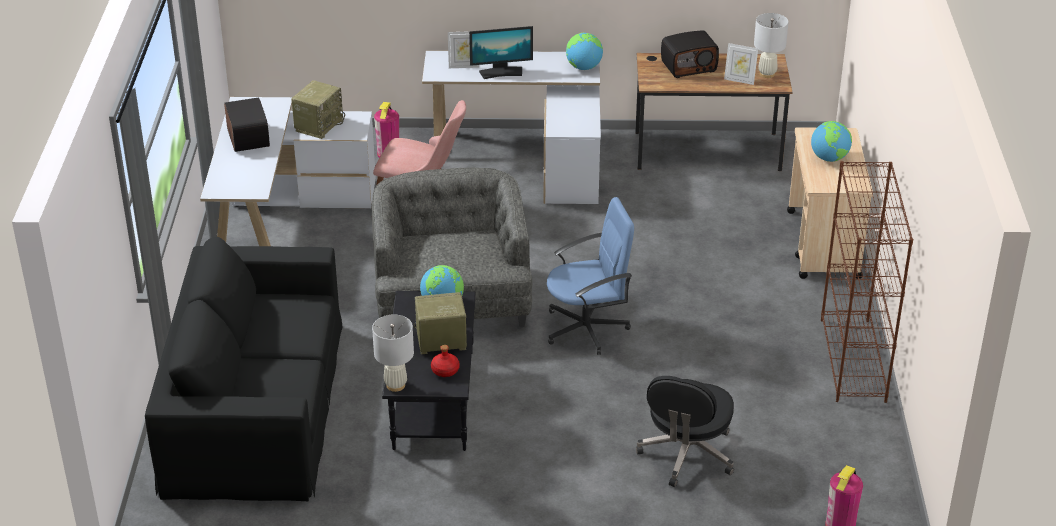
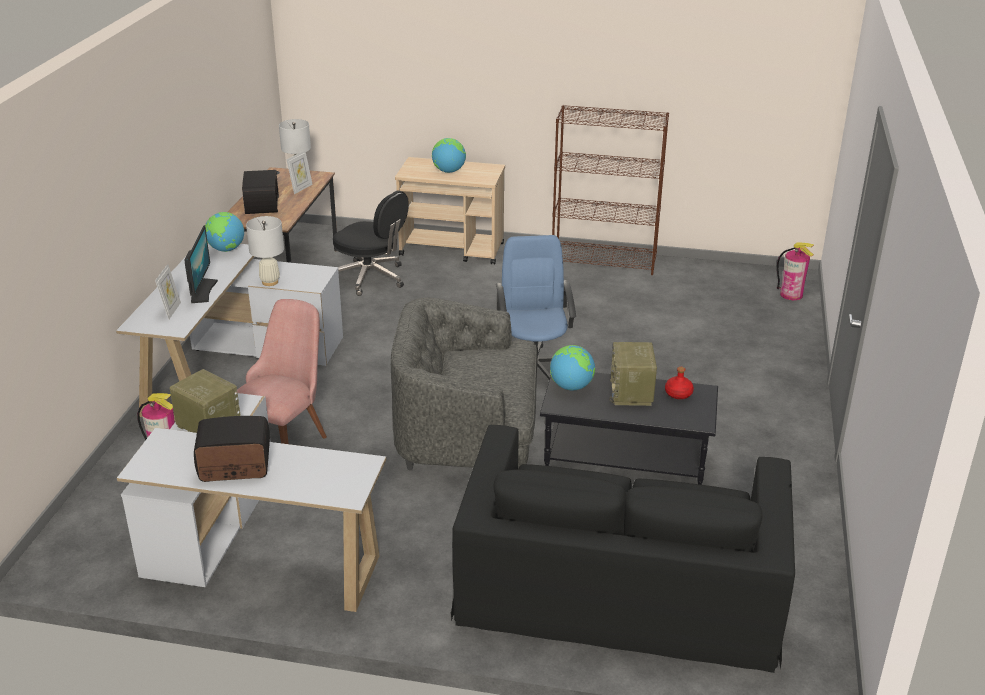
camera: 80 degrees left, 5 degrees down
(395, 385) = (700, 423): white table lamp -> white table lamp (270, 282)
(686, 455) = (712, 342): black office chair -> black office chair (371, 278)

